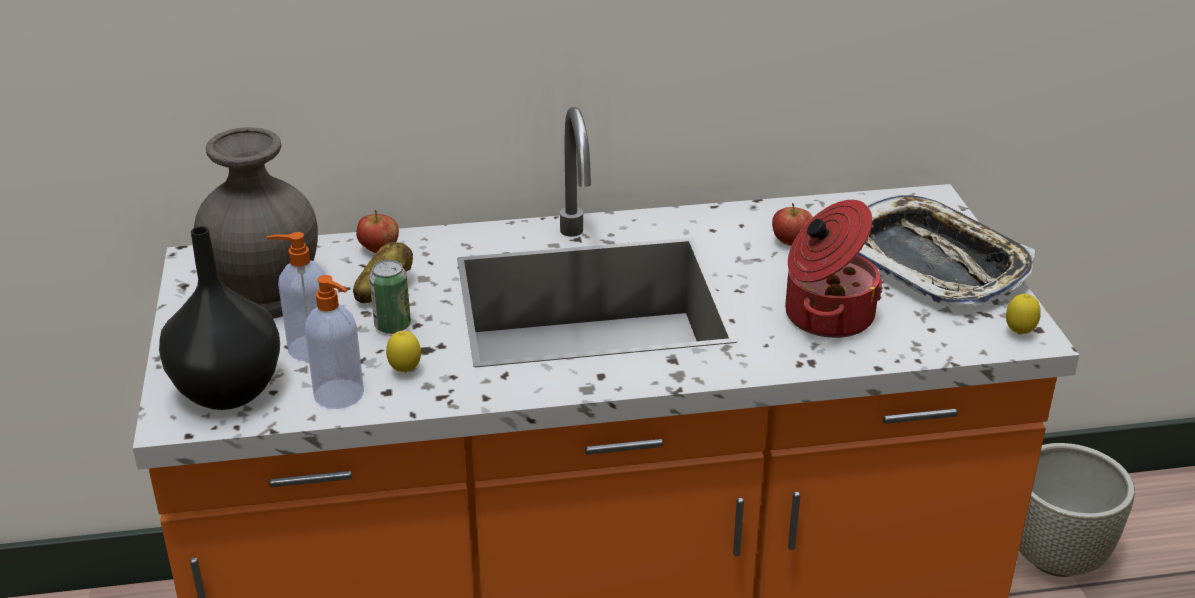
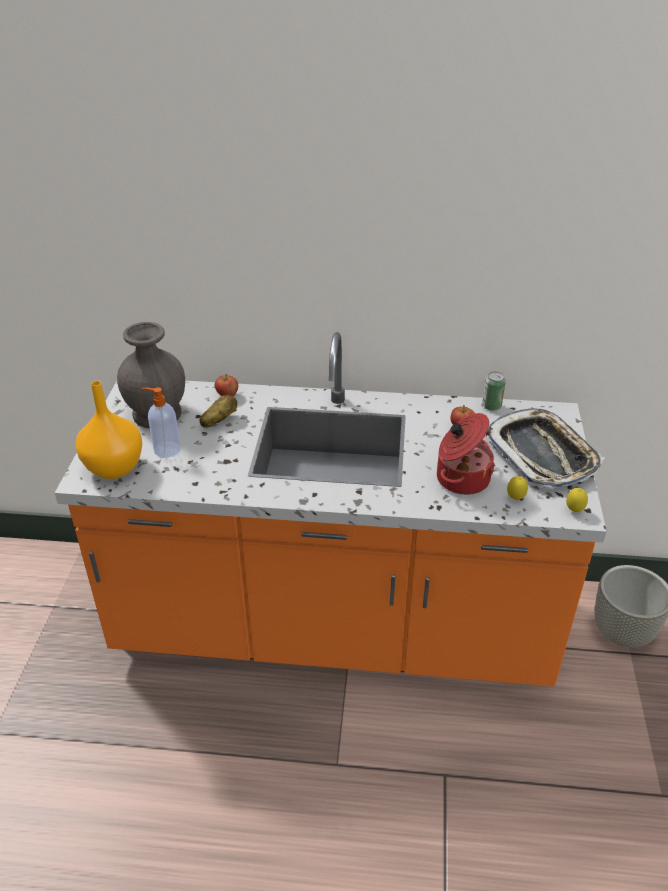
camera: 15 degrees right, 5 degrees up
(229, 392) = (114, 469): black vase -> orange vase
(340, 395) = (170, 481): soap dispenser -> none
(392, 326) = (215, 443): can -> can (491, 406)
(405, 372) = (210, 472): lemon -> lemon (515, 499)

